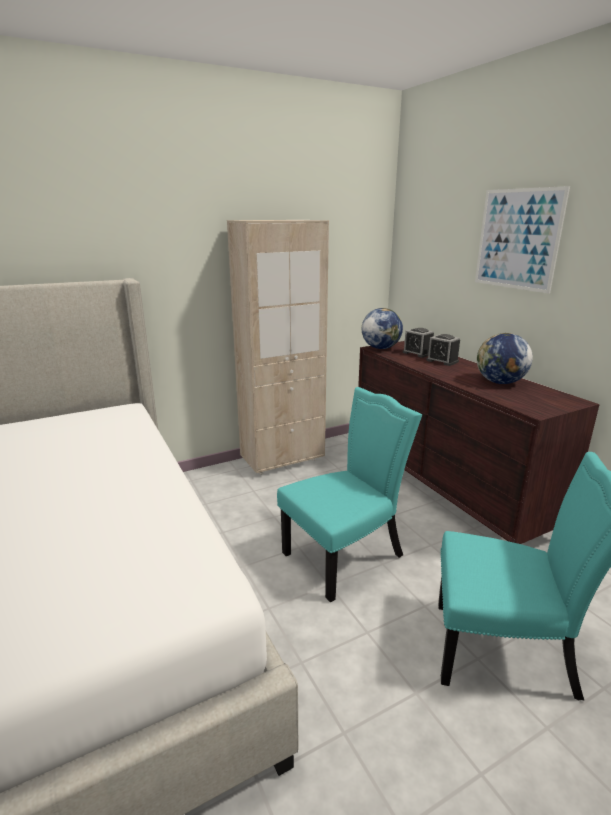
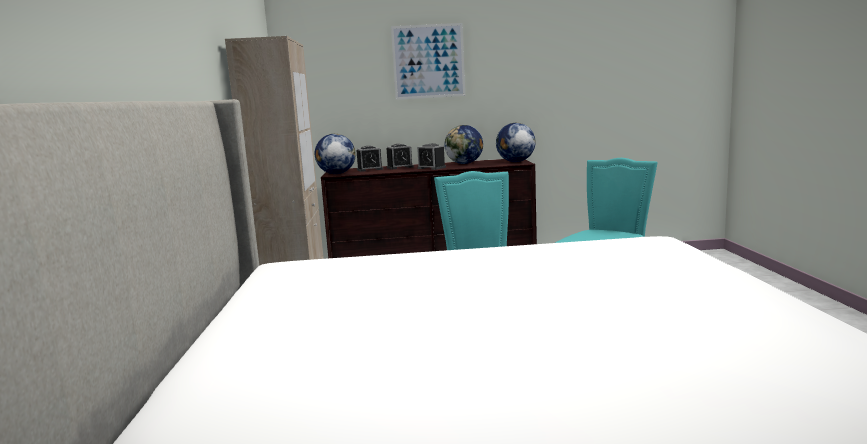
camera: 65 degrees left, 10 degrees down
(449, 374) = (431, 168): none -> alarm clock
(546, 406) = (515, 162): none -> globe

